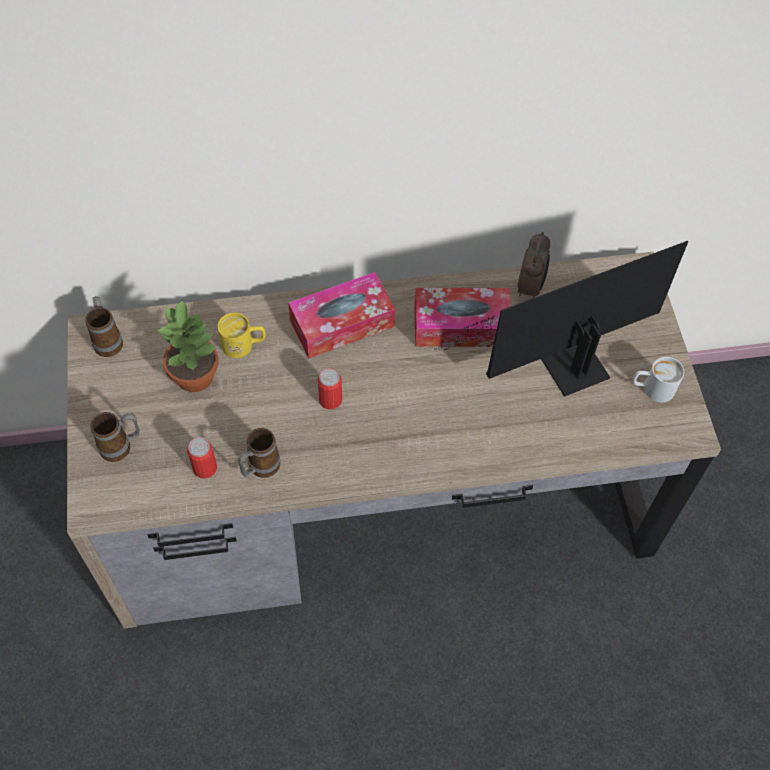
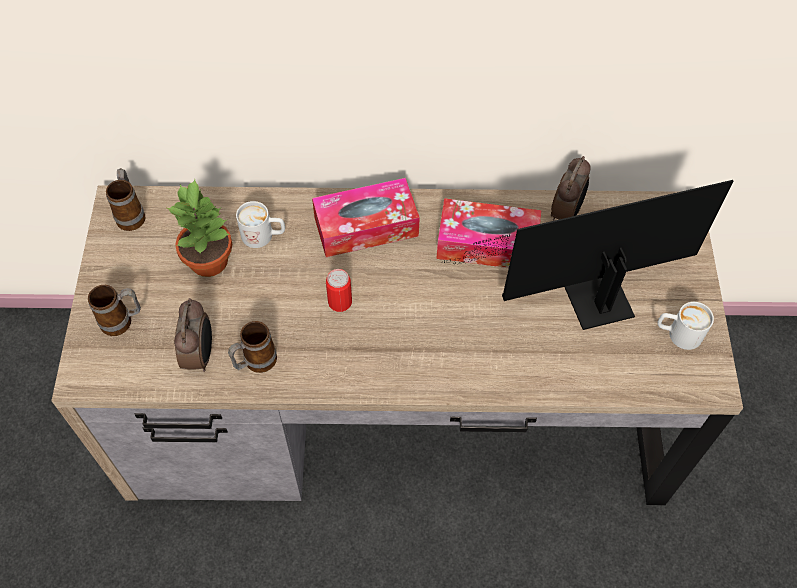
camera: 10 degrees right, 0 degrees up
(205, 468) = (200, 354): can -> alarm clock
(244, 345) = (264, 236): yellow mug -> white mug

